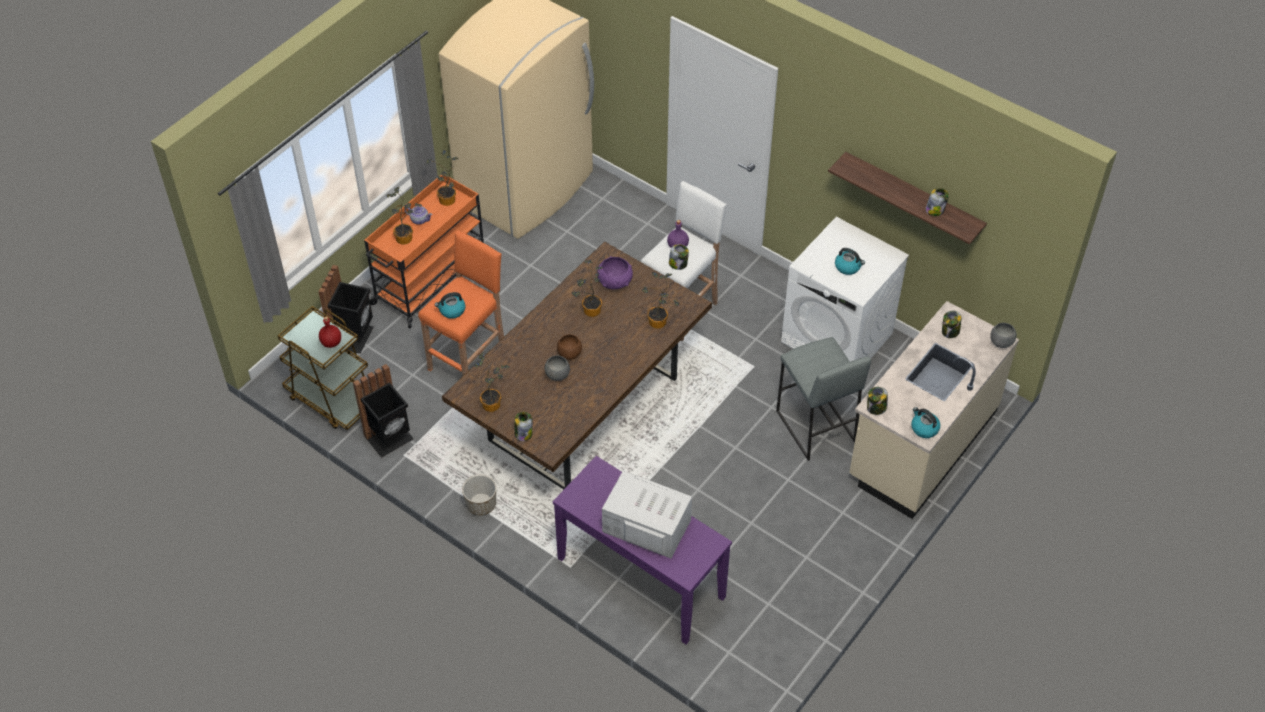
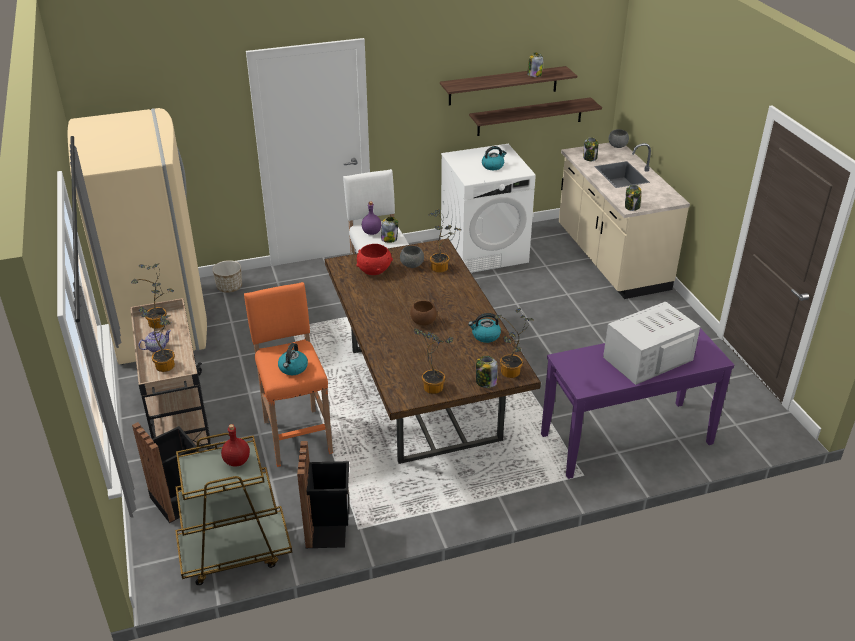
camera: 55 degrees left, 15 degrees down
(430, 281) = (179, 420): orange cart -> beige cart
(481, 504) = (465, 501): planter -> planter (229, 287)
(557, 375) = (439, 337): grey bowl -> grey bowl (411, 265)
(589, 311) = (389, 294): potted plant -> potted plant (510, 374)
(615, 282) = (374, 270): purple bowl -> red bowl
(815, 426) = (553, 293): grey stool -> none
(924, 428) = (667, 197): kettle -> kettle (485, 336)
(939, 245) = (530, 116): none -> shelf

